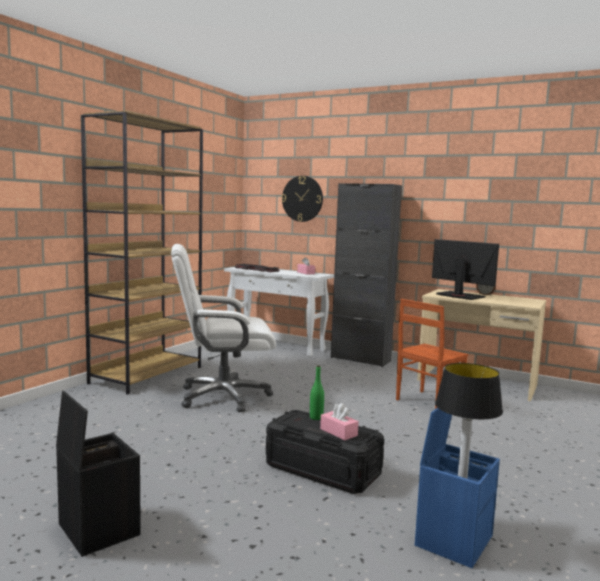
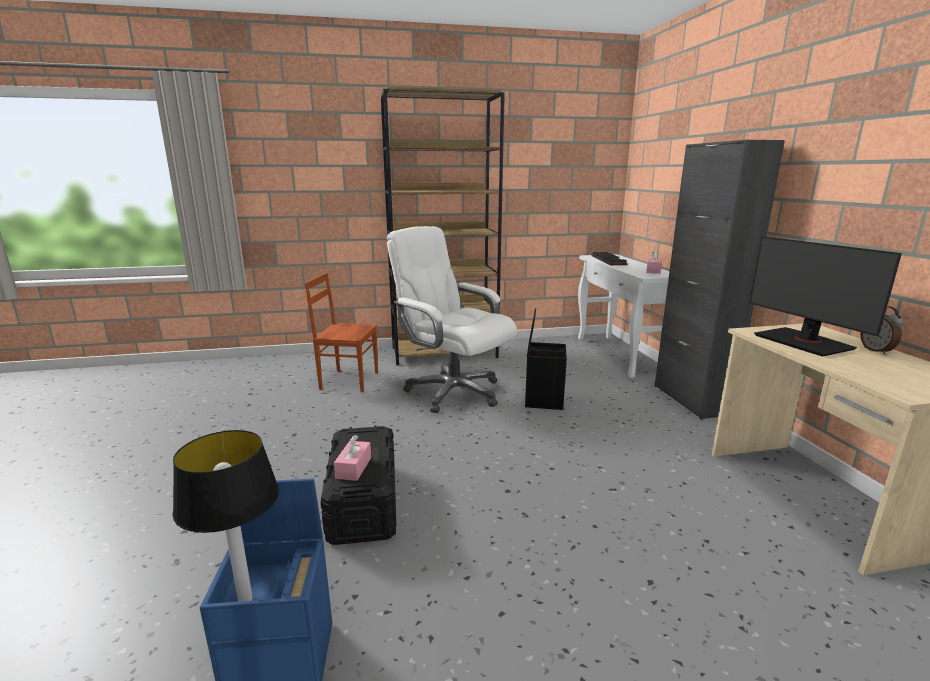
camera: 50 degrees right, 10 degrees up
(97, 529) = (170, 459): black storage box -> black storage box (543, 399)
(302, 198) = (675, 169): wall clock -> none
(316, 417) = (378, 443): green bottle -> none
(427, 402) = (654, 488): brown chair -> brown chair (349, 380)
(460, 296) = (803, 342): monitor -> monitor turned 150 degrees clockwise

